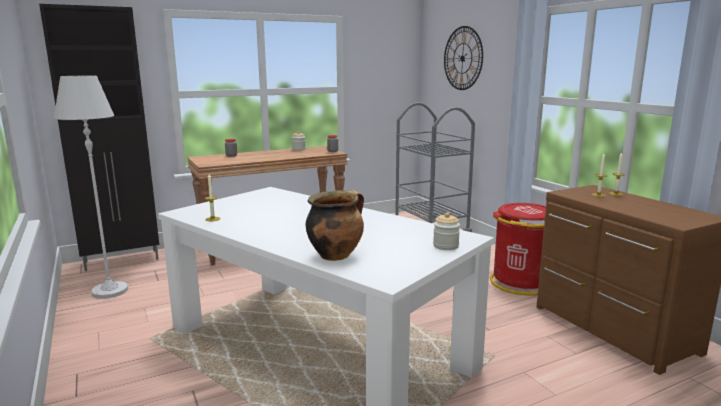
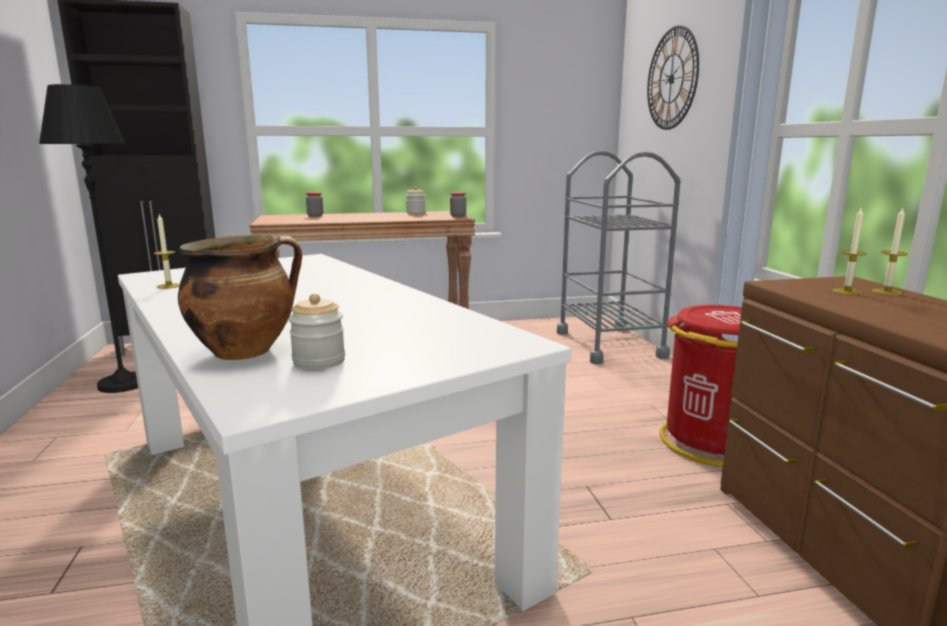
camera: 15 degrees right, 0 degrees up
(110, 291) = (123, 384): white floor lamp -> black floor lamp
(445, 246) = (458, 355): jar -> jar (319, 361)

